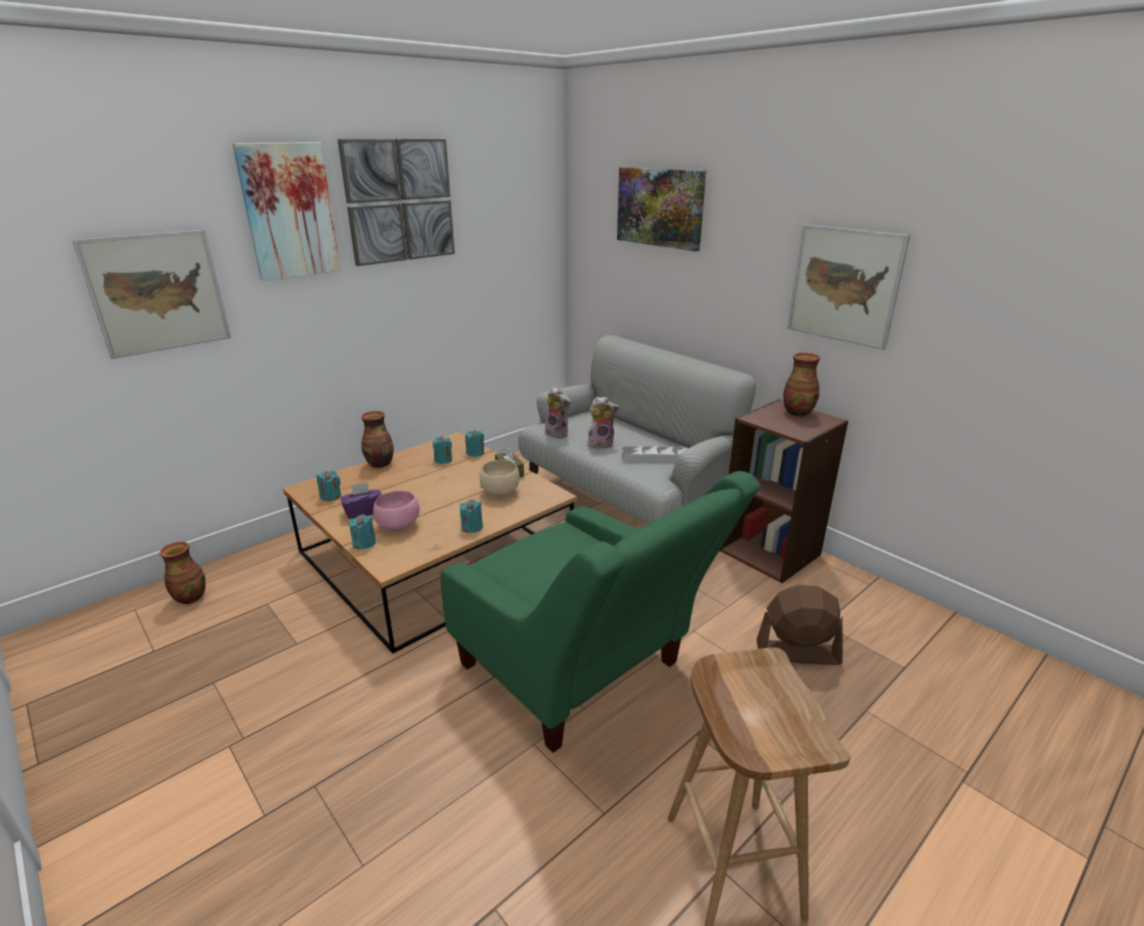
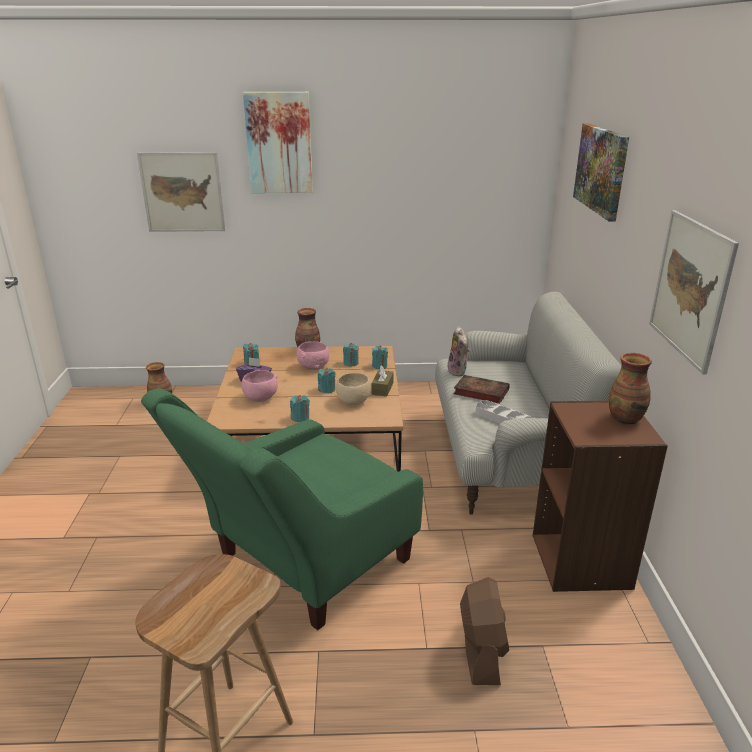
camera: 40 degrees right, 0 degrees up
(364, 543) = (228, 401): turquoise candle -> turquoise candle (327, 389)
(399, 201) = (374, 140): picture -> none
(409, 476) = (314, 367): none -> pink bowl
(585, 677) = (299, 567): green armchair -> green armchair turned 45 degrees clockwise
(601, 444) = (479, 392): plush toy -> book
(797, 652) = (481, 650): brown fan -> brown fan turned 45 degrees clockwise

